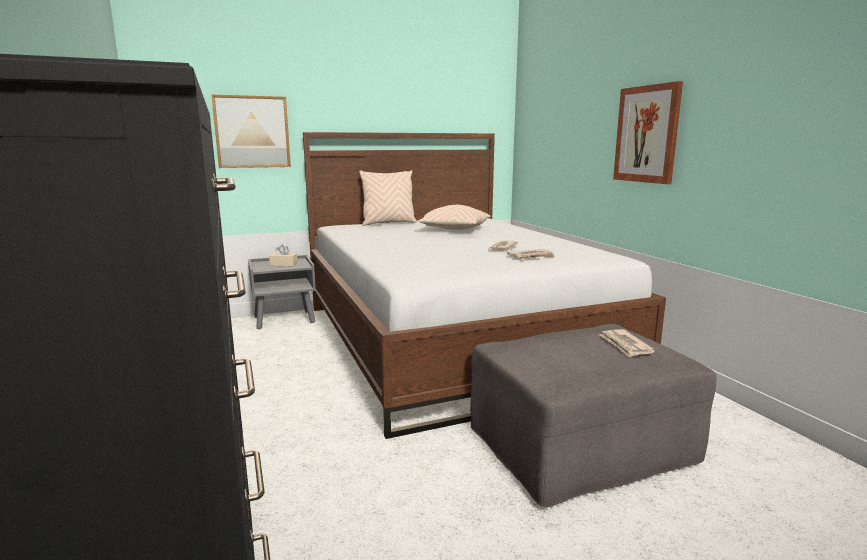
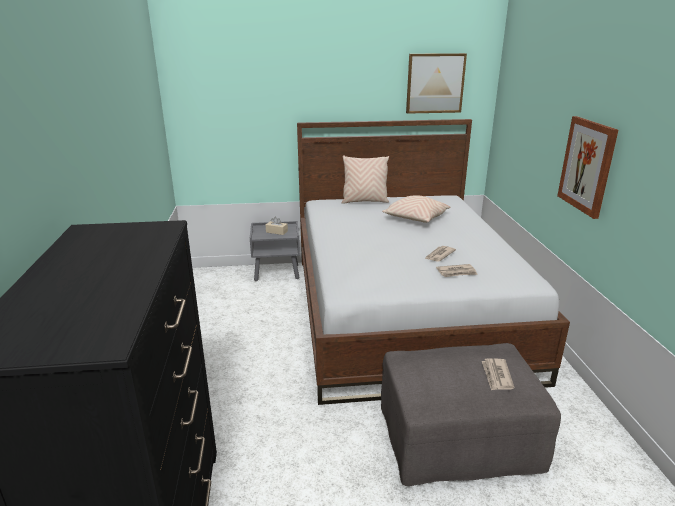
camera: 15 degrees right, 10 degrees up
(252, 132) = (256, 122): picture -> picture (435, 83)

